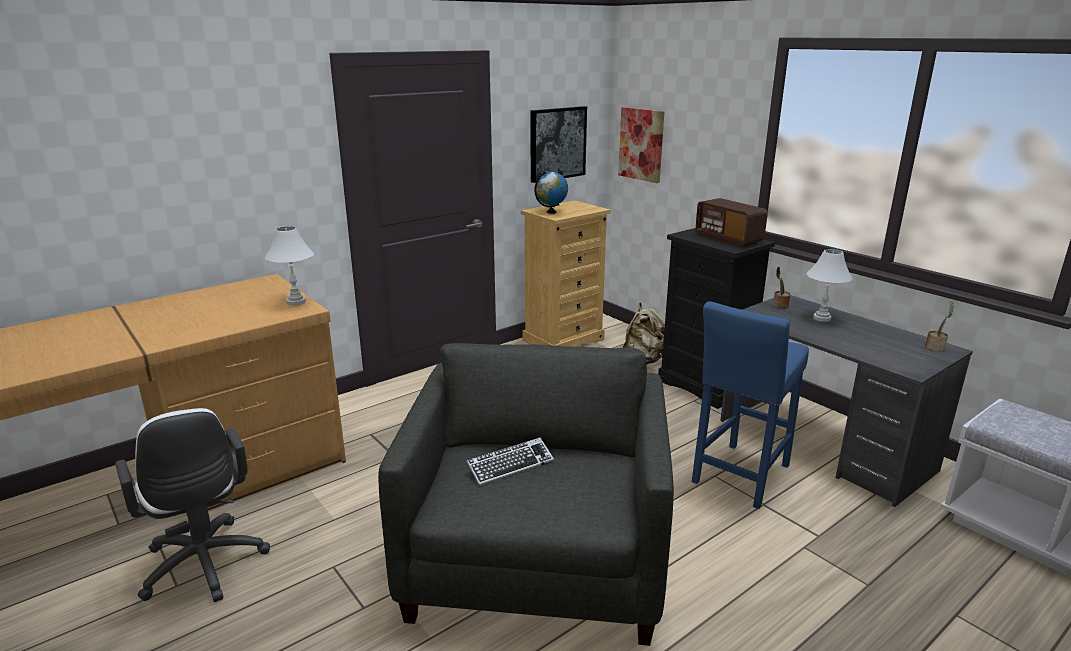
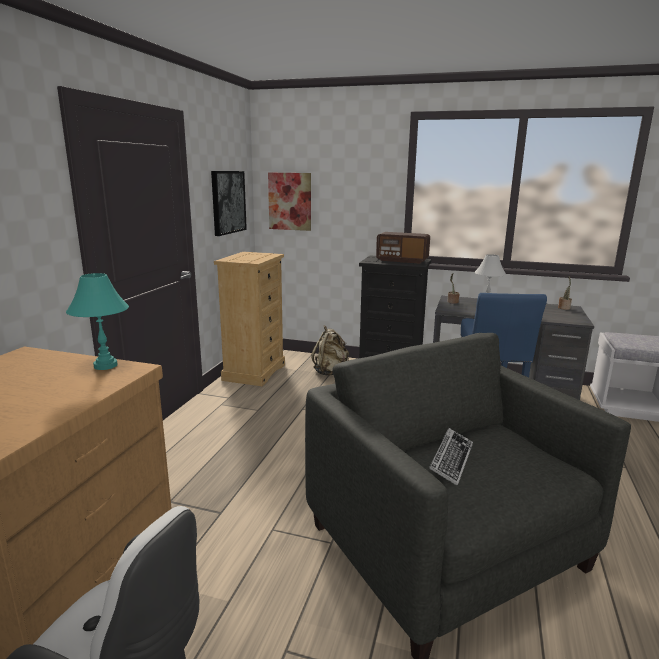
camera: 35 degrees left, 5 degrees down
(295, 302) = (105, 365): white table lamp -> turquoise table lamp
(551, 212) = (243, 259): globe -> none

